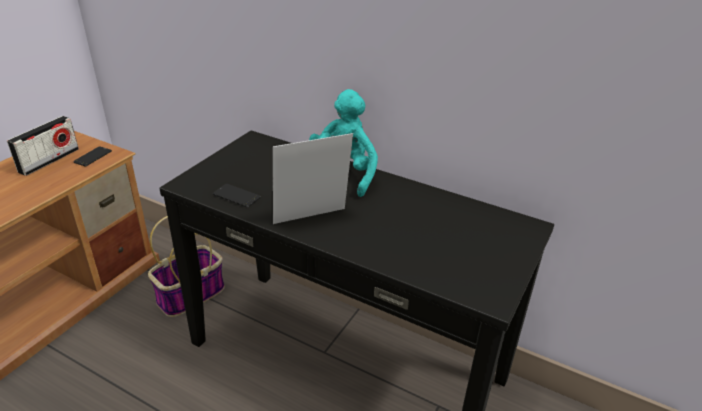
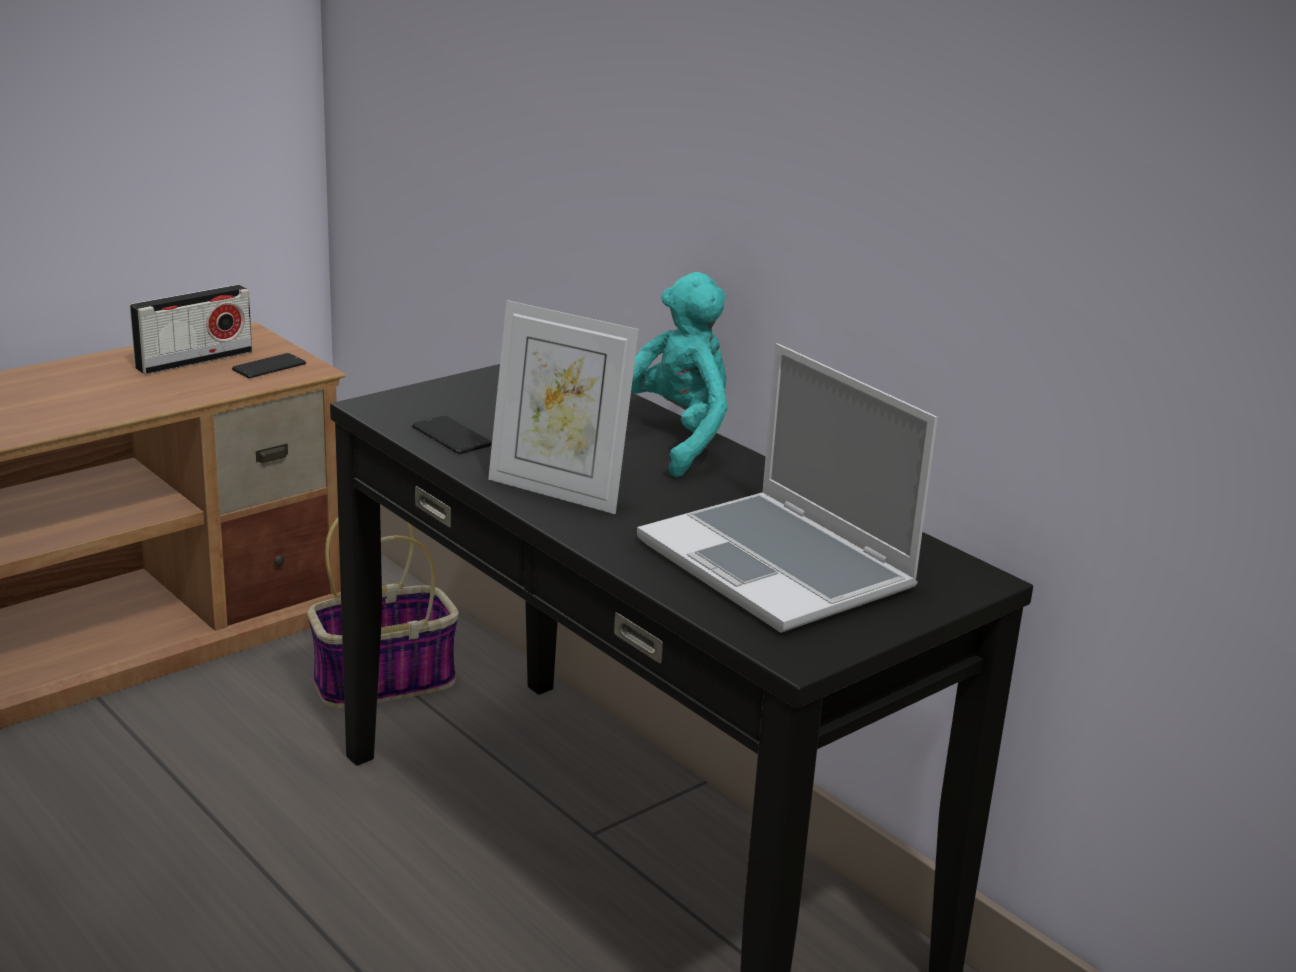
camera: 20 degrees right, 10 degrees down
(312, 220) = (558, 491): picture frame -> picture frame turned 150 degrees counterclockwise
(445, 243) = (779, 566): none -> laptop

